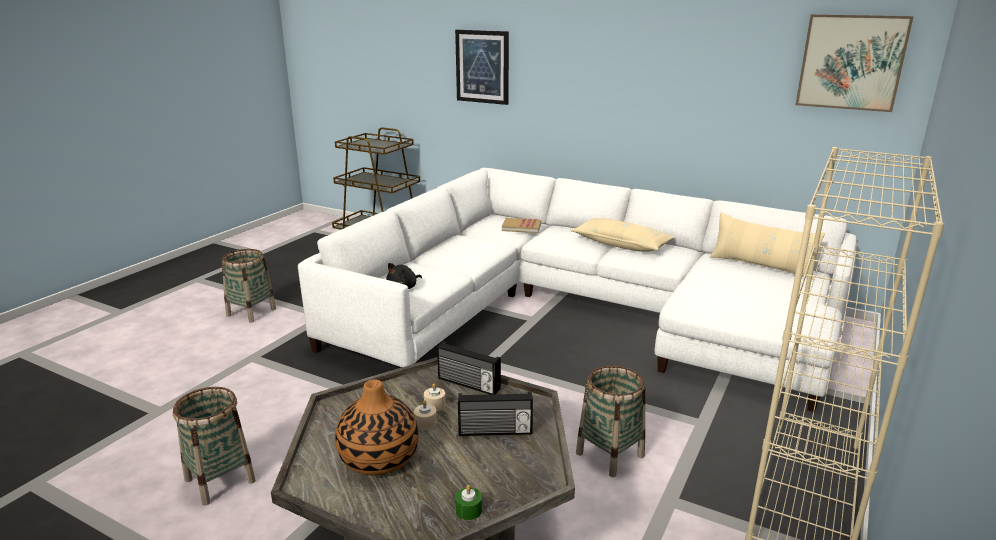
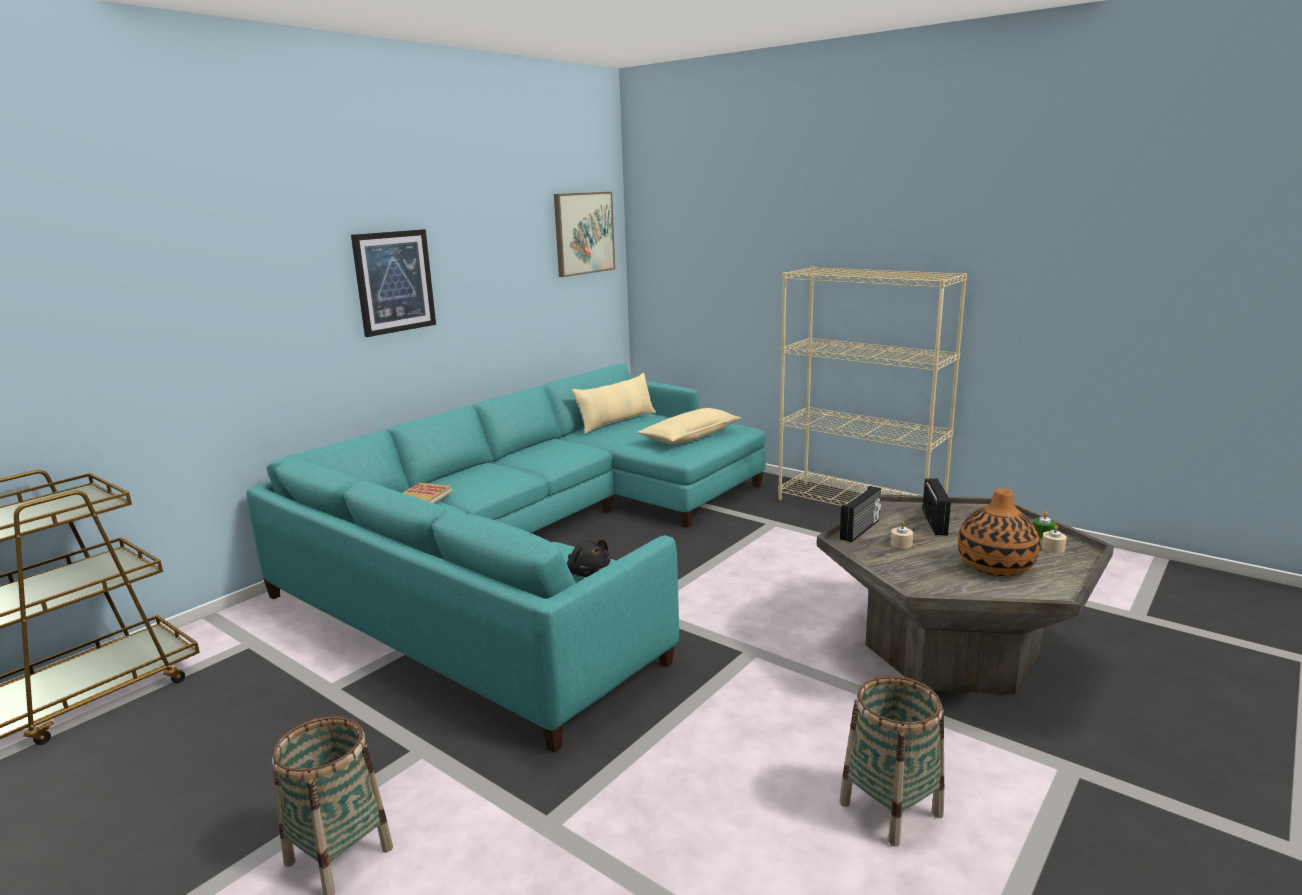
camera: 80 degrees left, 5 degrees down
(425, 423) = (932, 548): beige candle -> beige candle (1053, 548)
(482, 67) = (208, 305): picture -> picture (394, 282)
(580, 311) = (543, 547): white sofa -> turquoise sofa
(609, 454) = (818, 563): basket -> none
(621, 244) = (523, 460): beige pillow -> beige pillow (690, 436)

